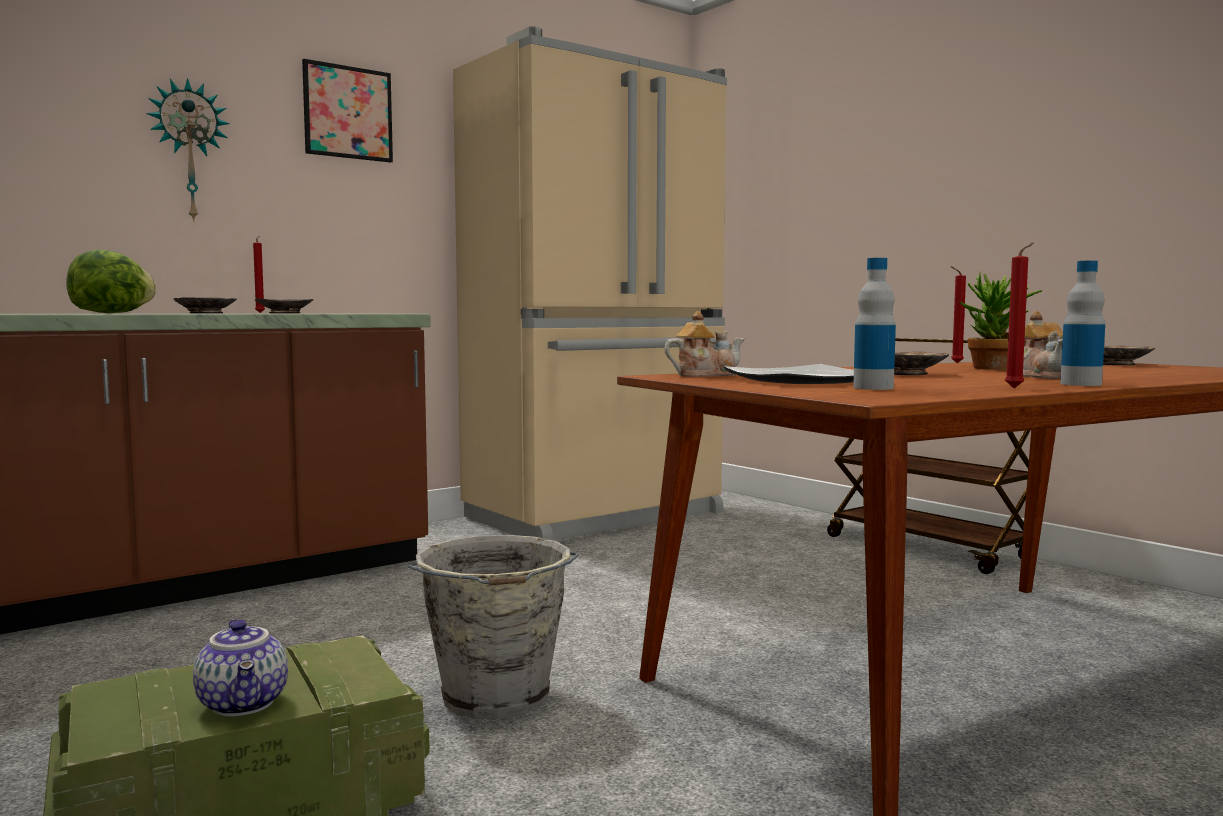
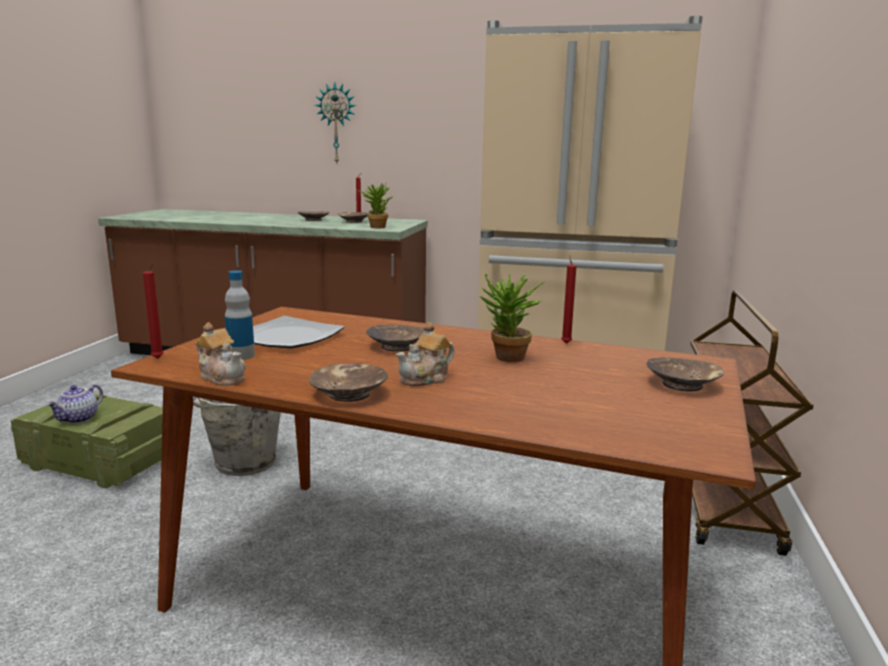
camera: 50 degrees right, 10 degrees up
(112, 313) = (254, 221): lettuce -> none
(348, 112) = (428, 88): picture -> none
(366, 313) = (376, 227): none -> potted plant
(704, 375) = (303, 317): teapot -> teapot (222, 377)
(1016, 388) = (283, 382): red candle -> red candle (158, 359)
(1080, 384) = (350, 393): bottle -> brown bowl

